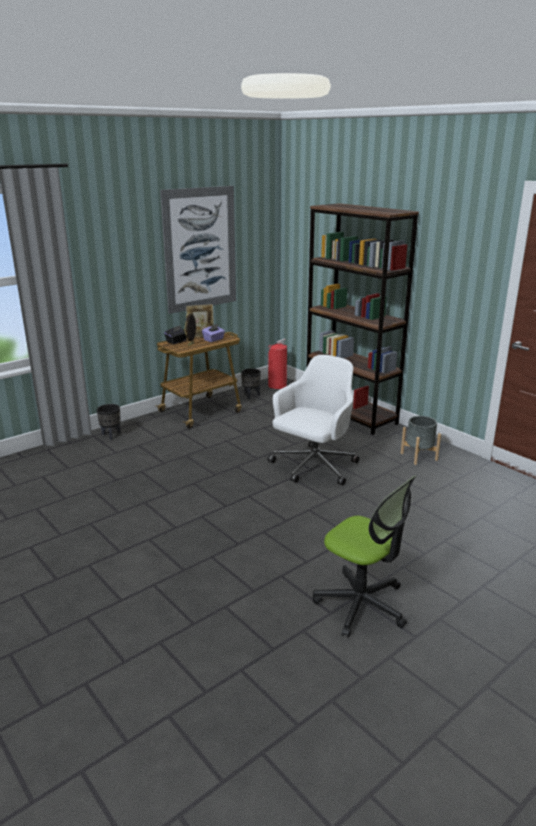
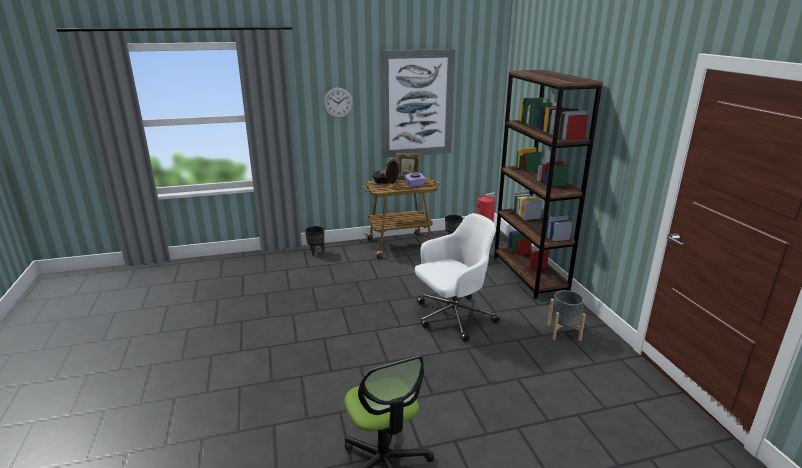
camera: 25 degrees right, 0 degrees up
(118, 253) = (338, 103): none -> wall clock

